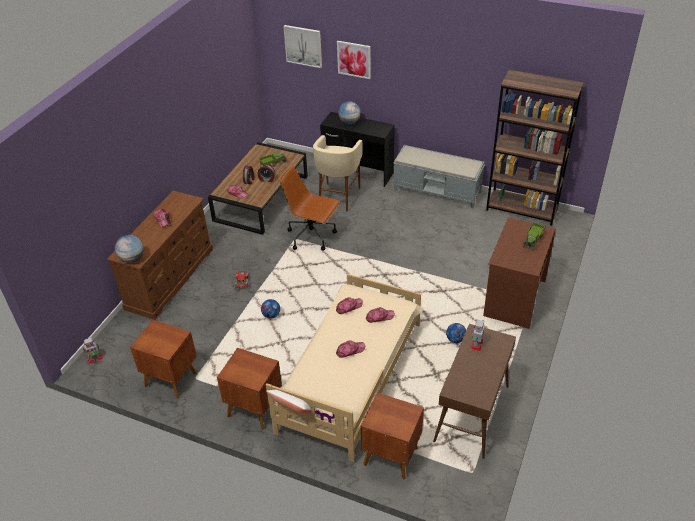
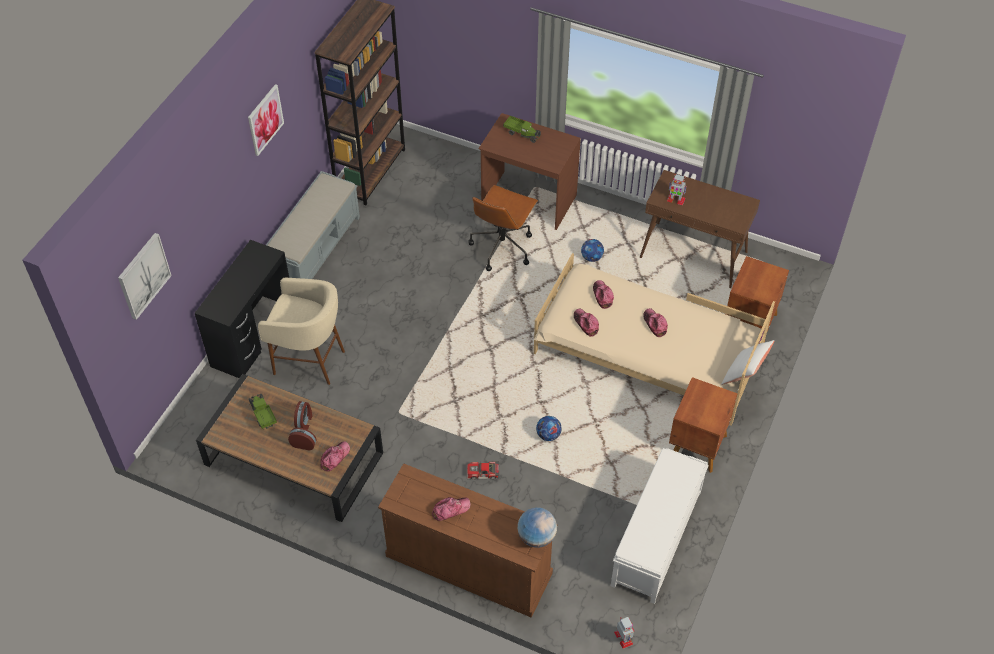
camera: 90 degrees left, 10 degrees up
(170, 378) = (656, 539): brown nightstand -> white bench
(312, 236) = (395, 392): brown office chair -> brown office chair (502, 247)
(349, 122) = (232, 290): globe -> none
(354, 59) = (194, 220): picture -> picture (265, 119)

